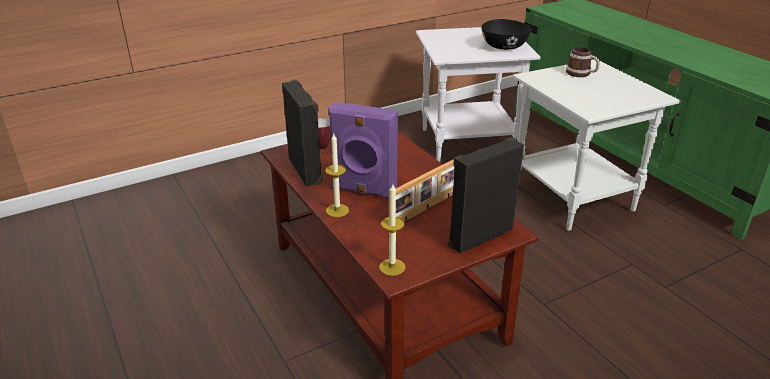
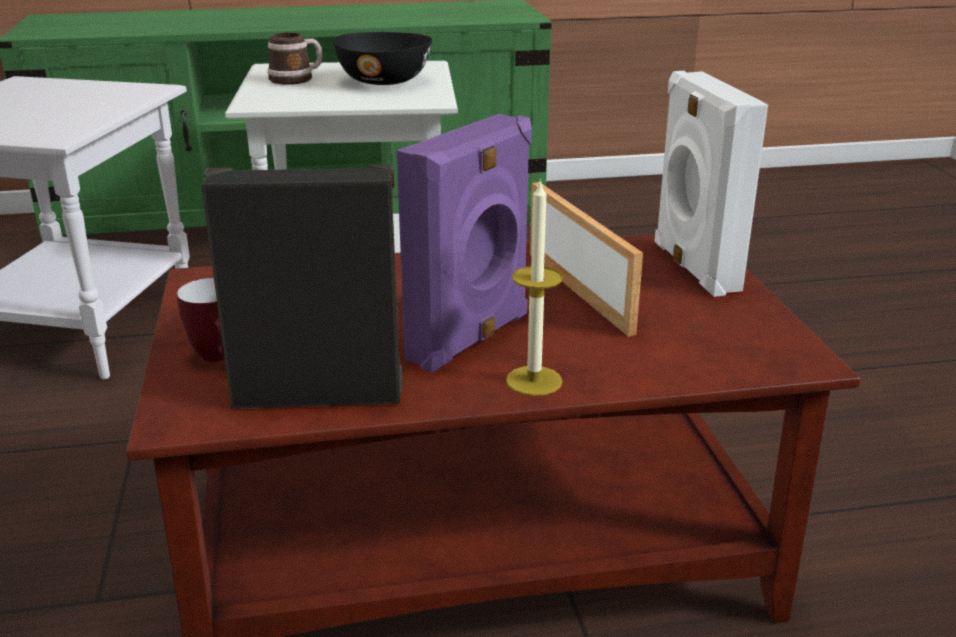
camera: 70 degrees left, 5 degrees down
(392, 267) = (769, 357): candle -> none
(479, 236) = (692, 268): black speaker -> white speaker
(504, 47) = (104, 94): black bowl -> black bowl (385, 81)

